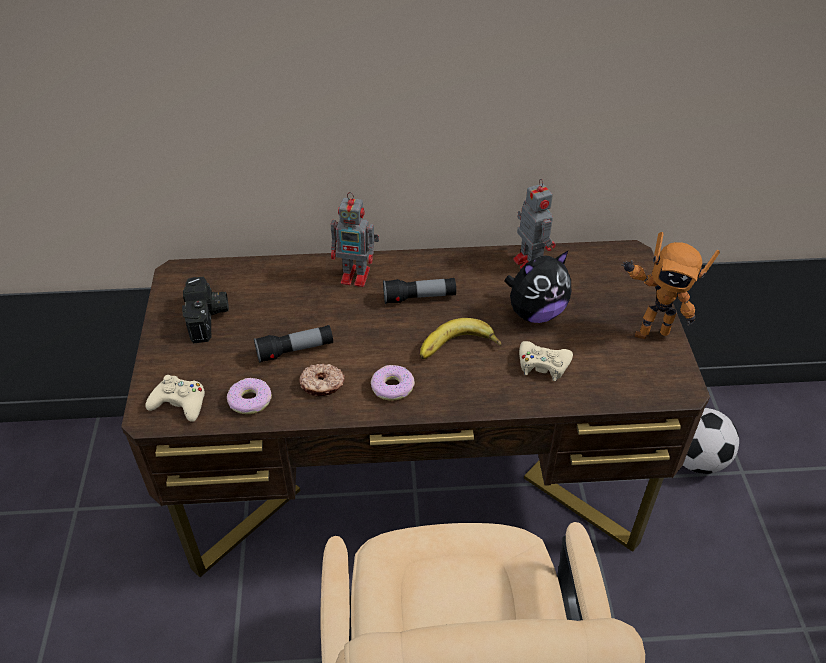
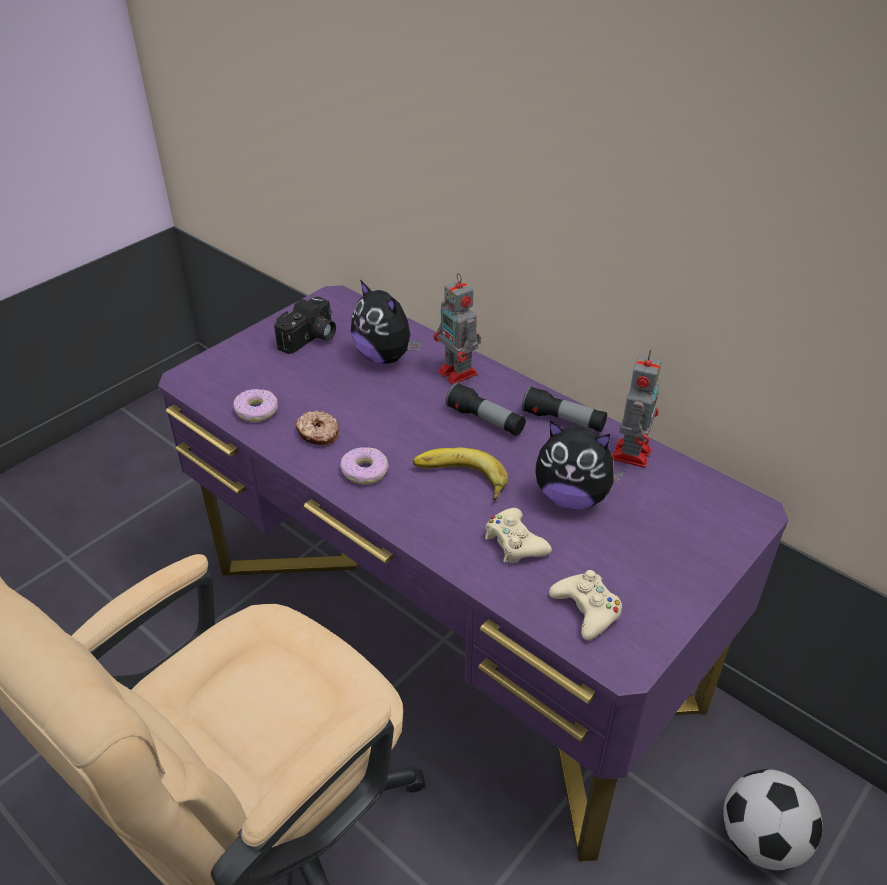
camera: 45 degrees right, 5 degrees down
(180, 403) = (213, 382): beige game controller -> beige game controller (587, 610)
(287, 296) = (385, 357): none -> plush toy
(295, 350) = (335, 398): flashlight -> flashlight (563, 420)
(412, 485) = (446, 634): brown desk -> purple desk
(650, 331) = (668, 589): toy robot -> none

